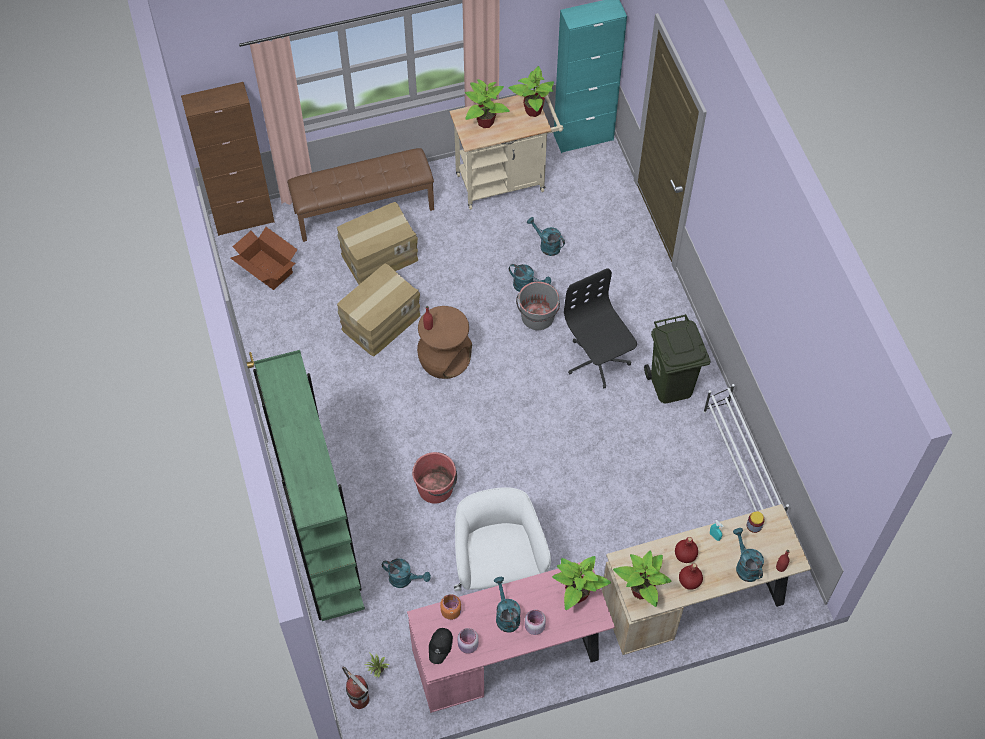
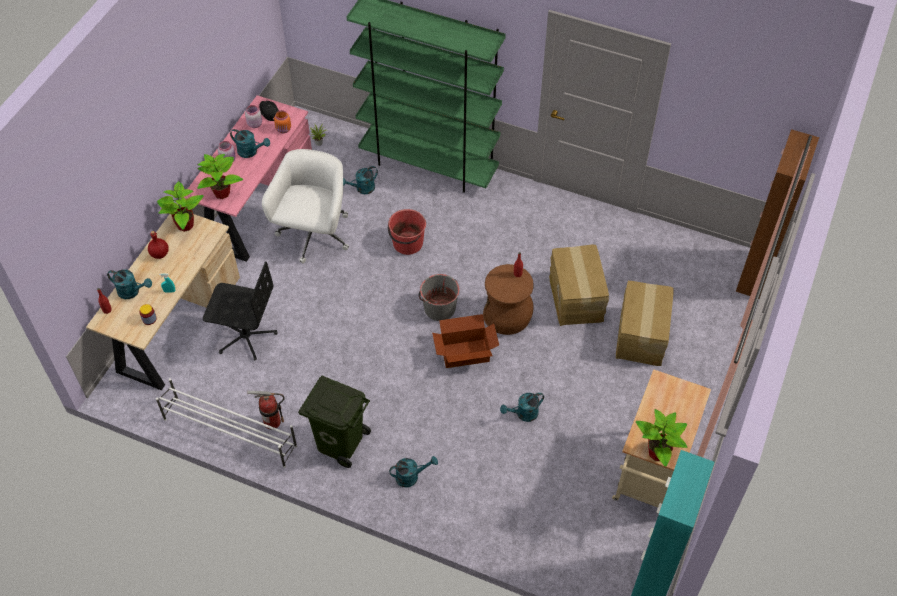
camera: 130 degrees right, 5 degrees down
(267, 269) = (689, 261): cardboard box -> cardboard box (465, 354)
(359, 699) = (312, 125): fire extinguisher -> fire extinguisher (272, 422)
(364, 209) = (701, 356): brown bench -> none
(485, 122) = (674, 406): potted plant -> none
(498, 573) = (314, 236): white office chair -> white office chair turned 105 degrees counterclockwise
(537, 317) = (486, 399): grey bucket -> grey bucket (439, 308)
(546, 245) = (552, 458): turquoise watering can -> turquoise watering can (411, 476)
(597, 361) = (409, 409): black office chair -> black office chair (245, 335)
(685, 556) = (177, 265): red bottle -> none

